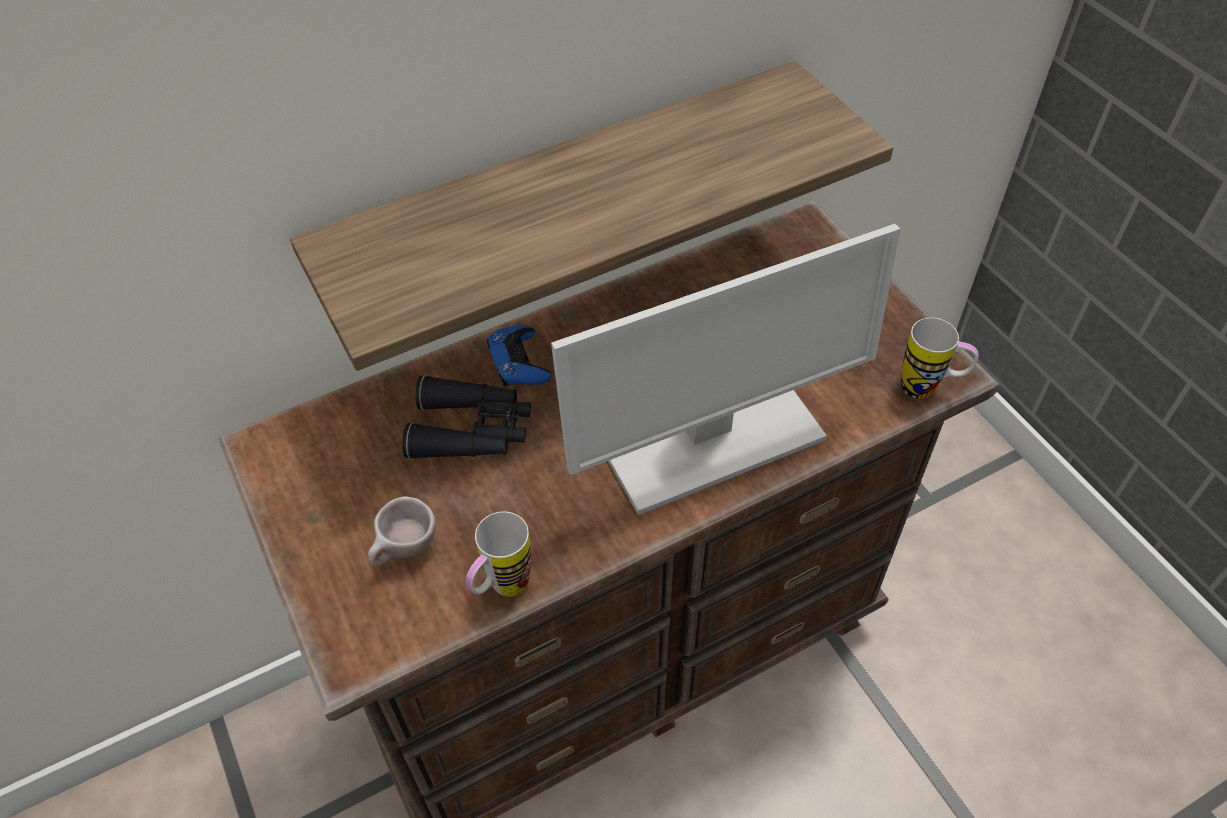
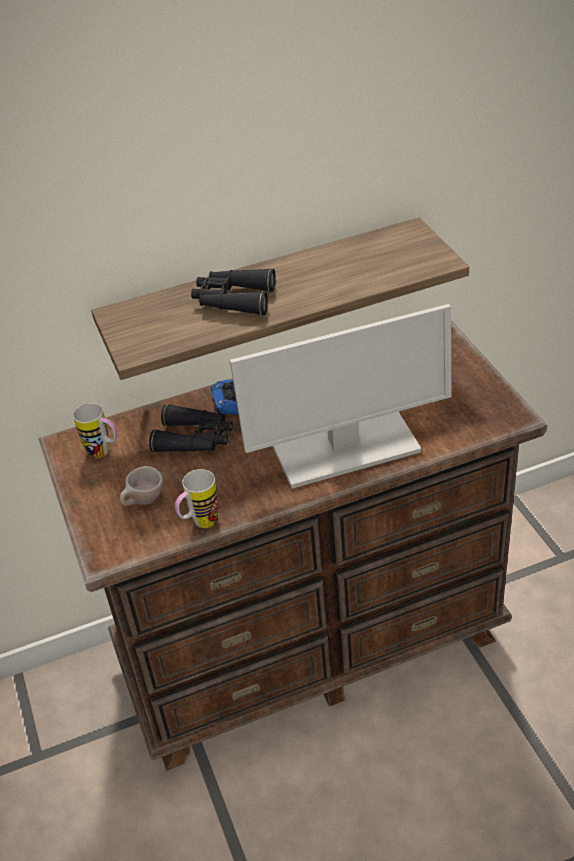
camera: 10 degrees right, 10 degrees down
(528, 214) = (233, 300): none -> black binoculars
(928, 389) = (497, 425): mug -> mug (104, 453)

